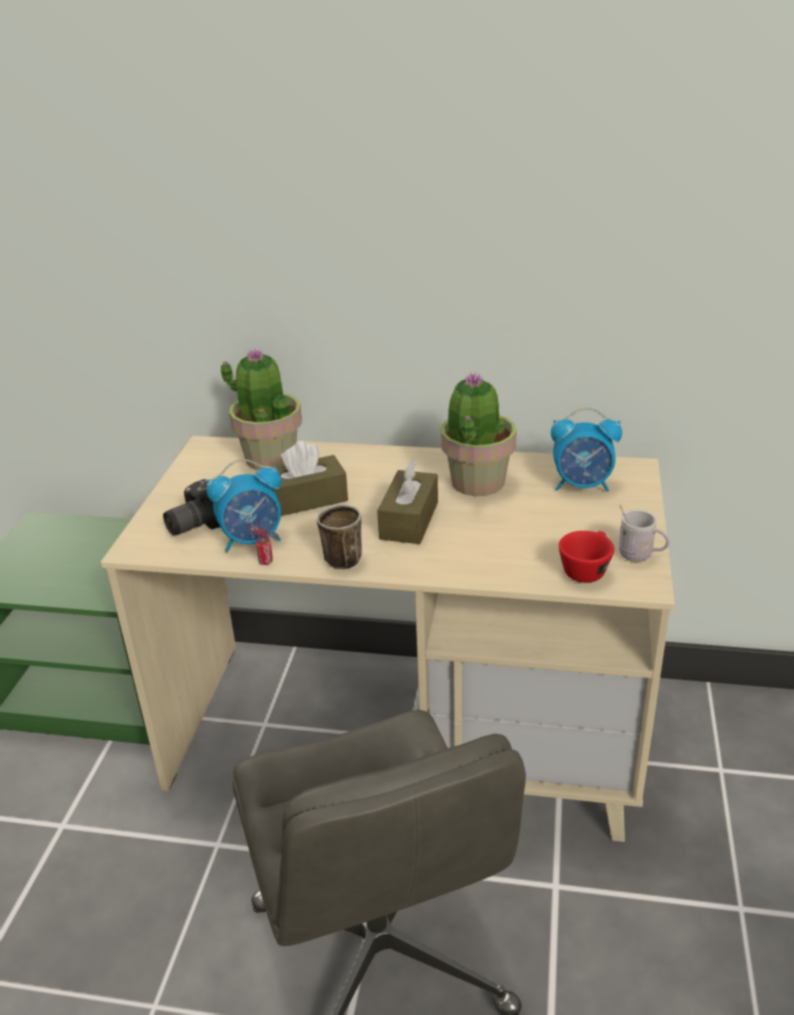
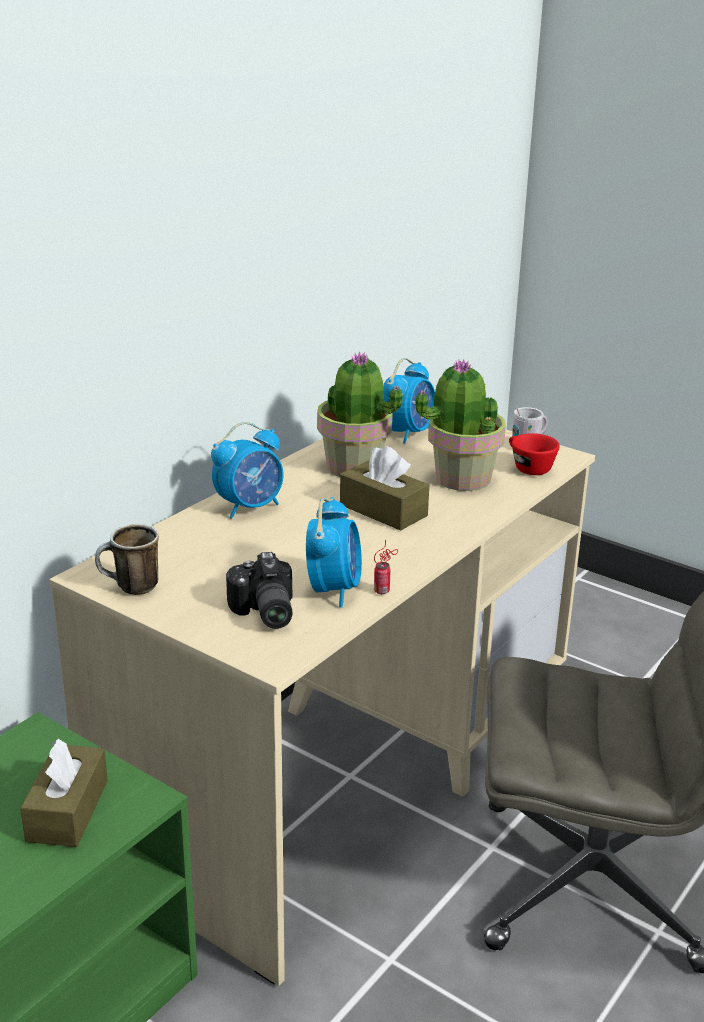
camera: 65 degrees left, 5 degrees down
(270, 458) = (175, 545): potted plant -> potted plant (461, 478)
(306, 499) = (287, 546): brown tissue box -> brown tissue box (67, 810)
(337, 558) = (412, 556): mug -> mug (130, 588)
(357, 464) = (250, 507): none -> alarm clock

